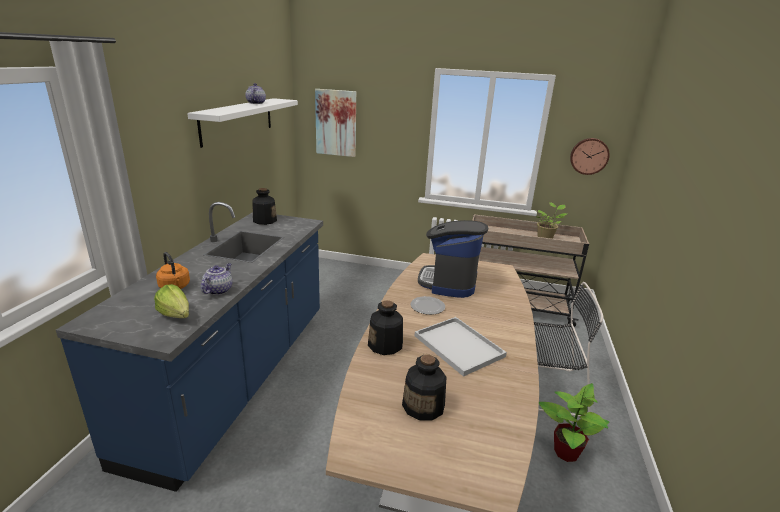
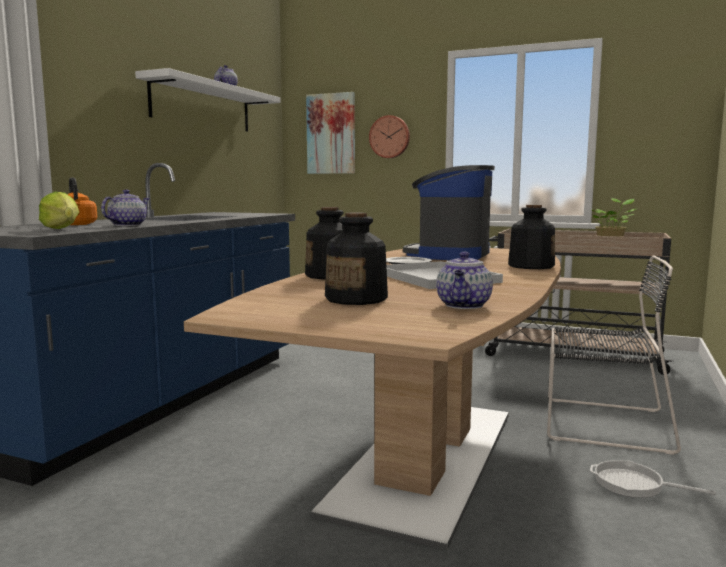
camera: 10 degrees right, 15 degrees down
(264, 220) = (221, 213): bottle -> bottle (530, 266)
(497, 417) = (464, 306): none -> teapot
(566, 452) = (633, 484): potted plant -> frying pan
(589, 156) = (663, 138): wall clock -> wall clock (390, 137)

